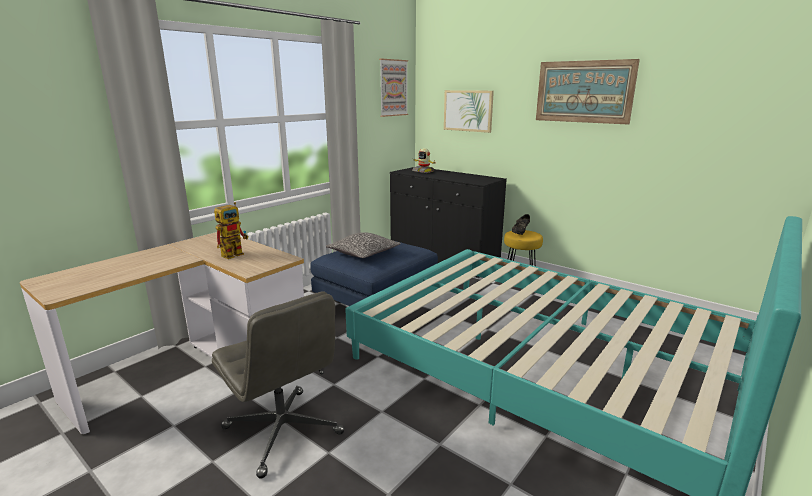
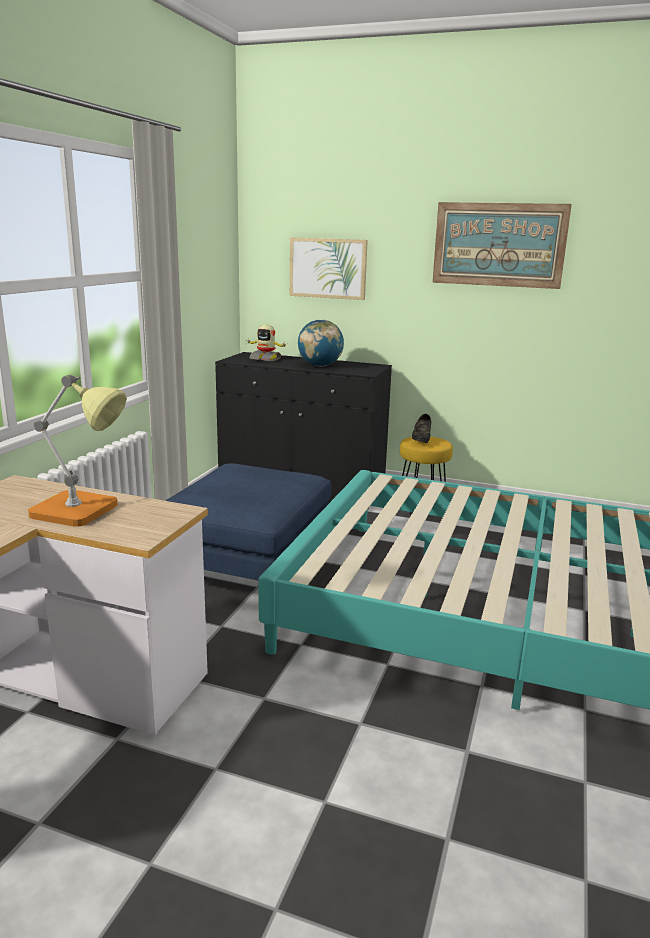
camera: 20 degrees left, 0 degrees up
(235, 253) = (83, 511): toy robot -> table lamp
(284, 431) = (235, 787): grey office chair -> none
(363, 253) = (232, 490): pillow -> none
(393, 88) = (214, 232): picture -> none
(454, 177) = (320, 365): none -> globe

